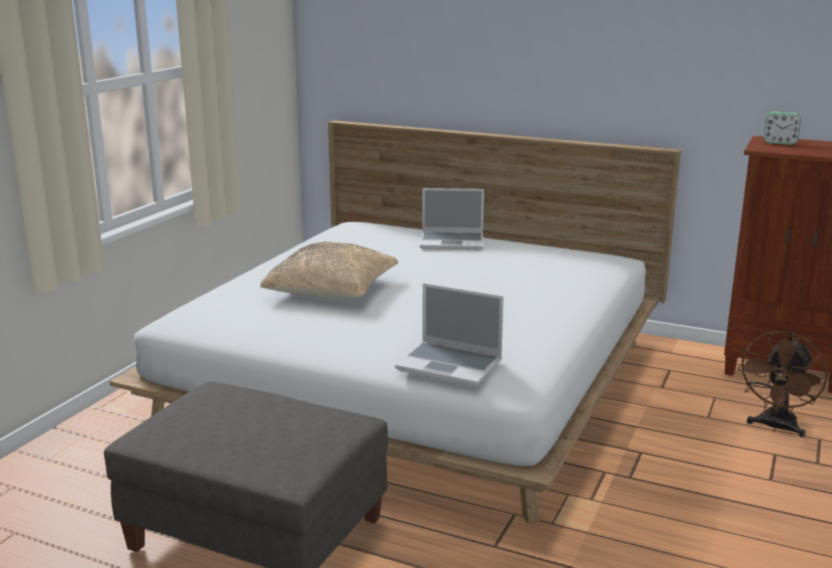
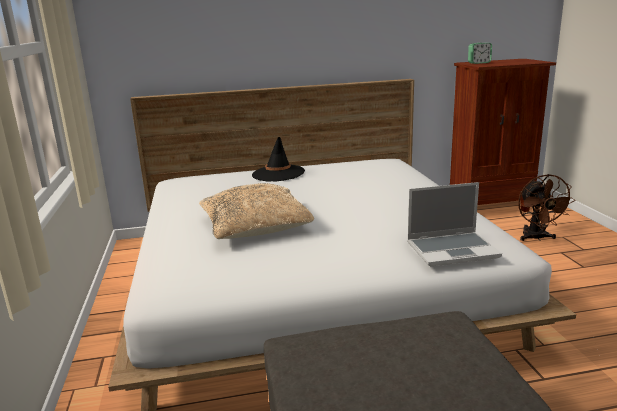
camera: 35 degrees left, 0 degrees up
(453, 242) = (278, 173): laptop -> black hat

